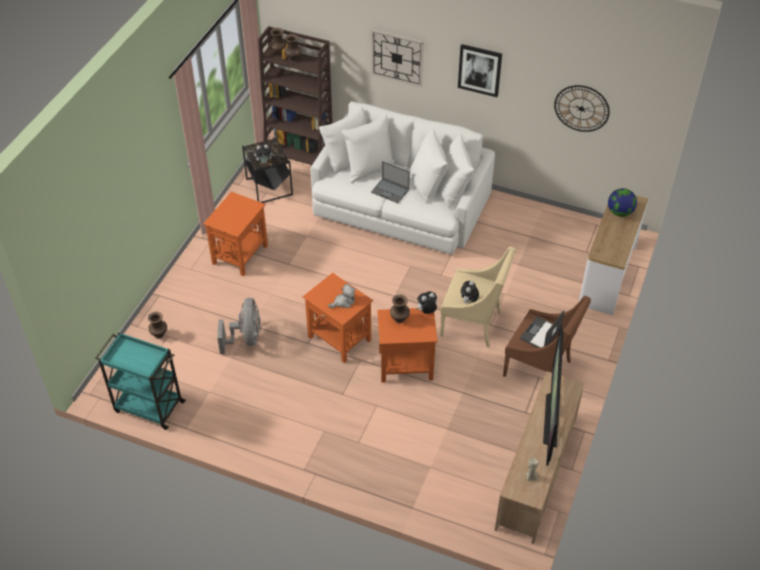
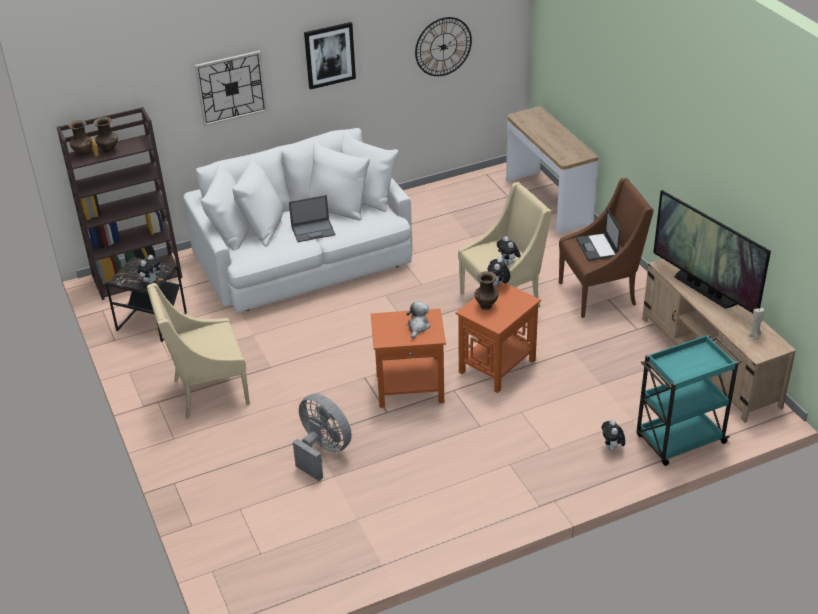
camera: 45 degrees left, 10 degrees down
(148, 406) = (314, 579): turquoise cart -> turquoise cart (679, 440)
(159, 334) = (228, 513): brown vase -> none
(240, 254) = (208, 391): orange side table -> beige armchair
(392, 473) = (612, 448): none -> plush toy
(620, 212) = (536, 126): globe -> none

